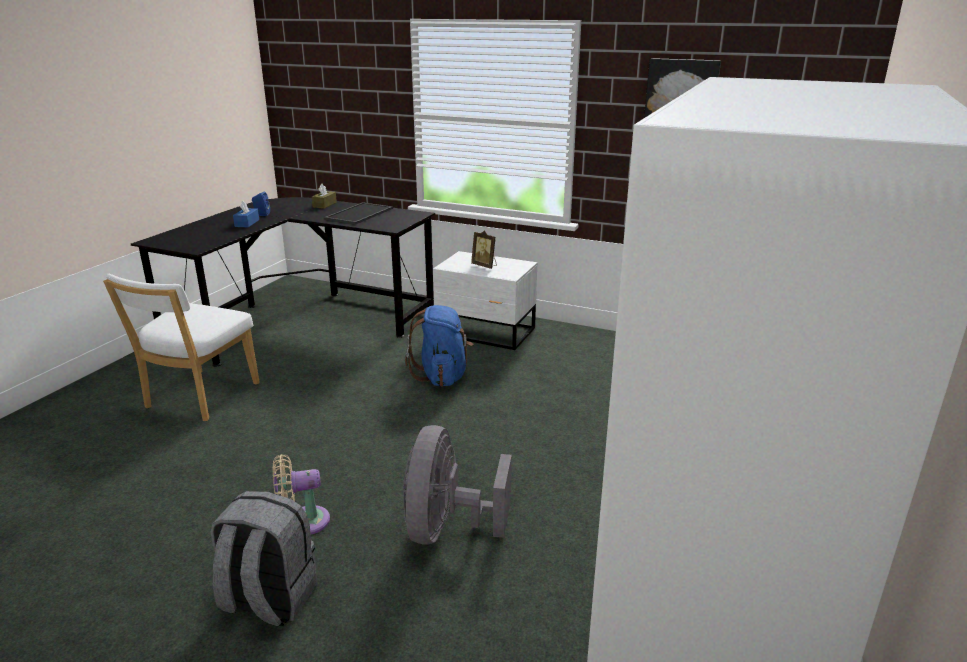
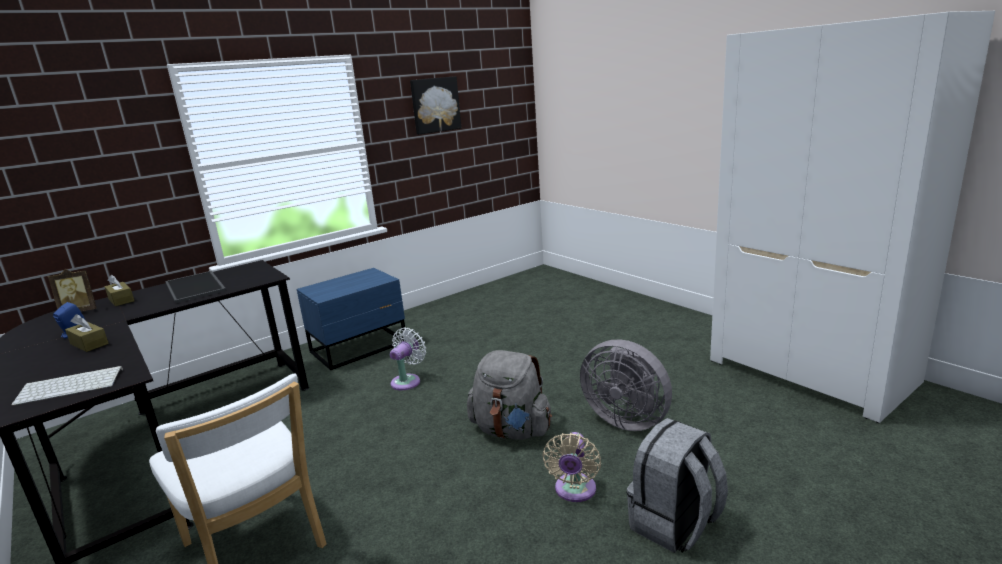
camera: 60 degrees left, 5 degrees down
(186, 240) = (72, 385): none -> keyboard
(247, 223) = (89, 344): blue tissue box -> brown tissue box
(387, 458) = (511, 430): none -> grey backpack
(442, 376) = (407, 381): blue backpack -> white fan
(485, 266) = (349, 284): picture frame -> picture frame (80, 311)
(486, 332) = (360, 347): white nightstand -> blue nightstand

